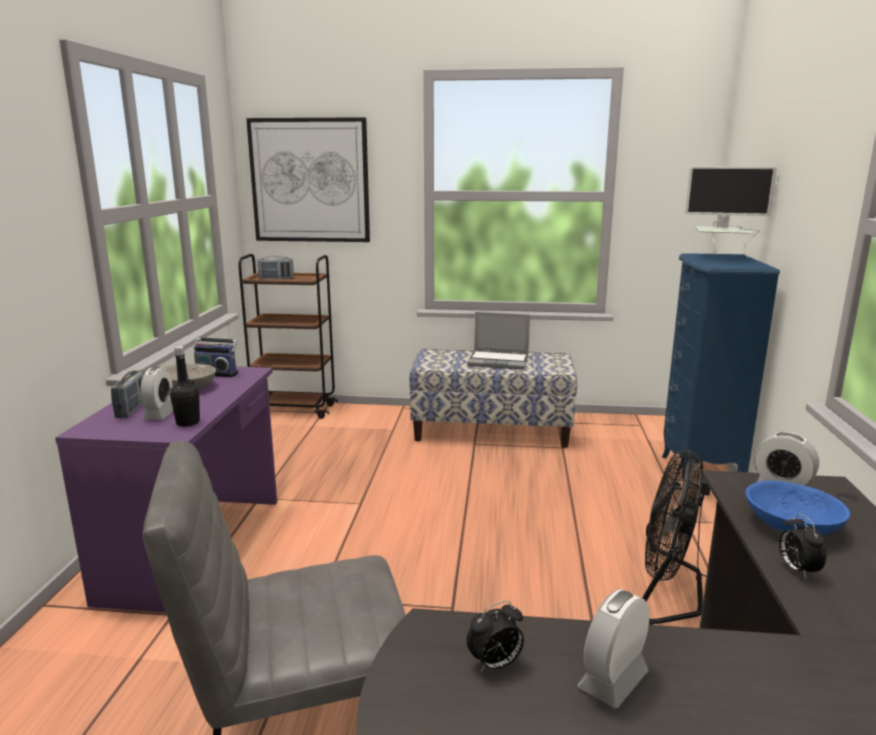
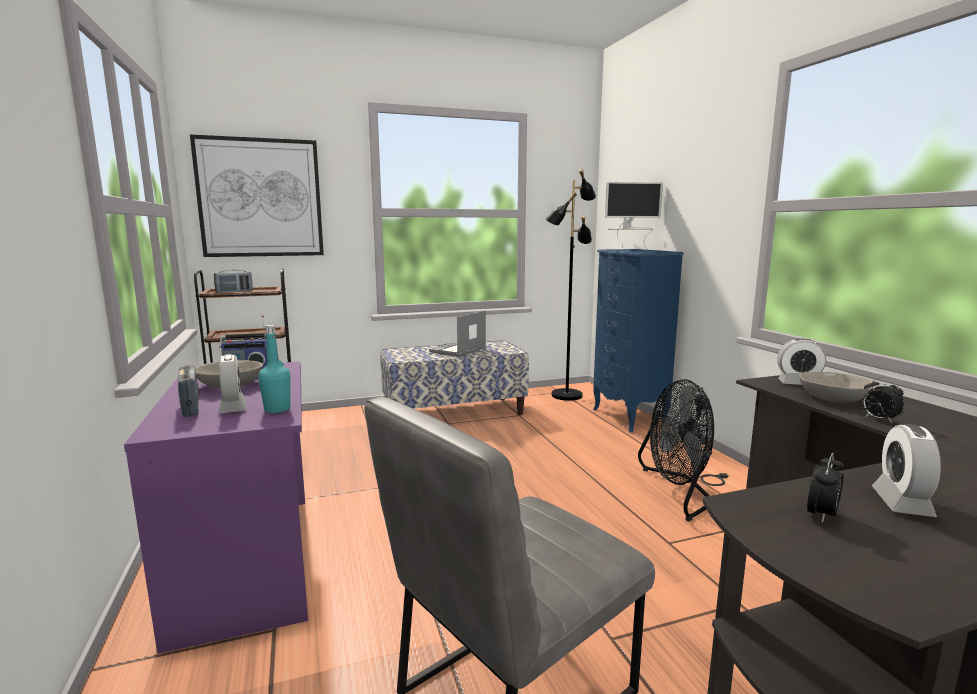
camera: 25 degrees left, 5 degrees down
(188, 422) = (277, 409): black bottle -> turquoise bottle
(499, 361) = (458, 350): laptop -> laptop turned 135 degrees clockwise
(644, 431) = (566, 395): none -> black floor lamp
(791, 525) = (834, 398): blue bowl -> grey bowl

